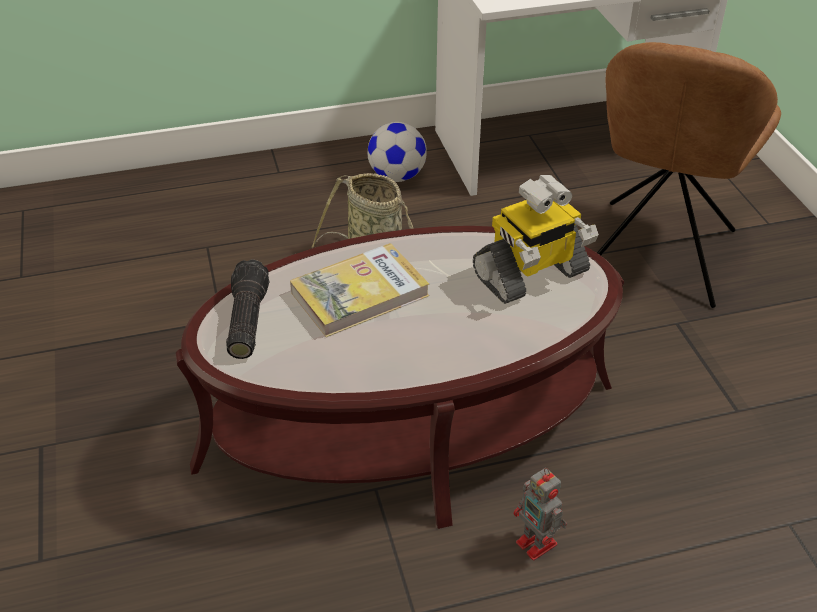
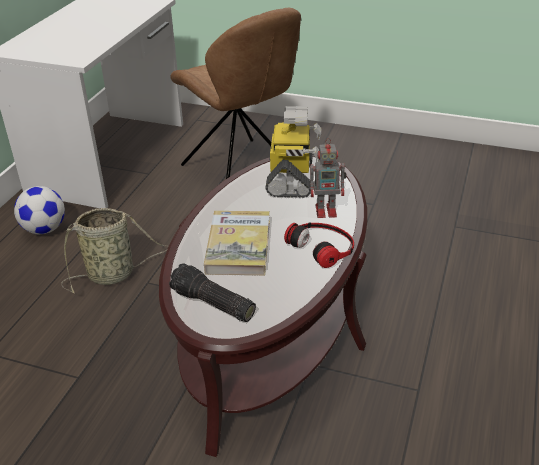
camera: 55 degrees left, 5 degrees down
(418, 360) = (323, 246): none -> headphones
(538, 544) = (405, 316): toy robot -> toy robot (327, 210)

